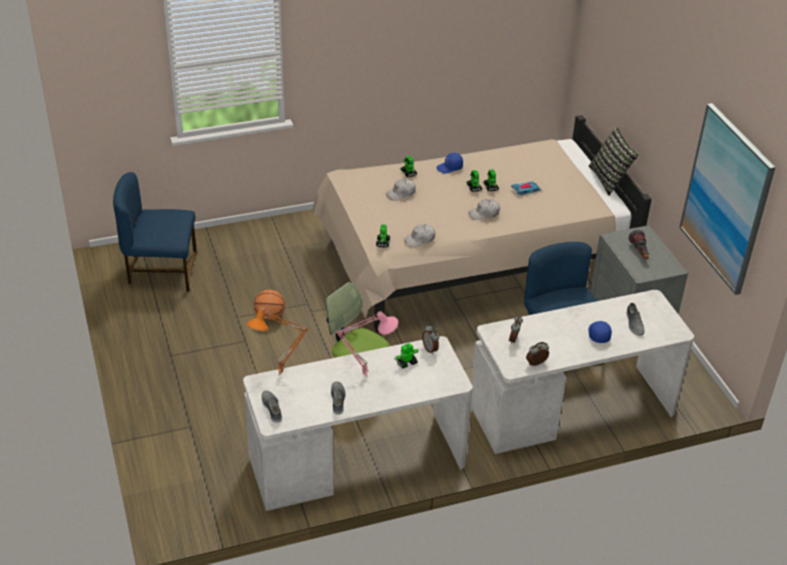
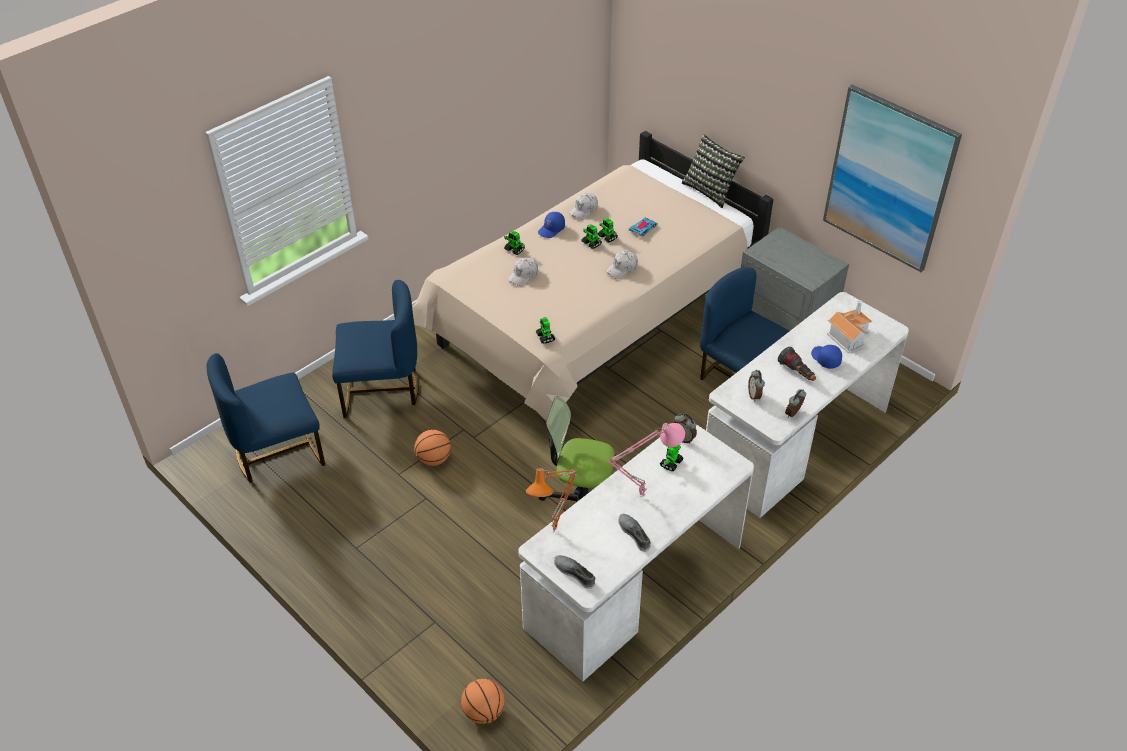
camera: 25 degrees left, 5 degrees up
(180, 501) = (484, 712): none -> basketball
(266, 254) = (381, 390): none -> blue chair
(419, 239) = (579, 320): white cap -> white cap (584, 210)
(634, 323) = (848, 335): grey shoe -> toy house
(639, 253) = (792, 258): flashlight -> flashlight (797, 373)

